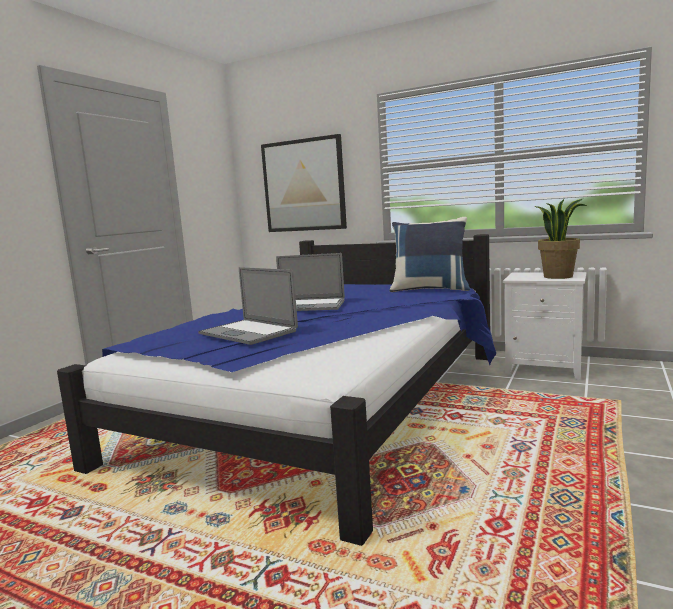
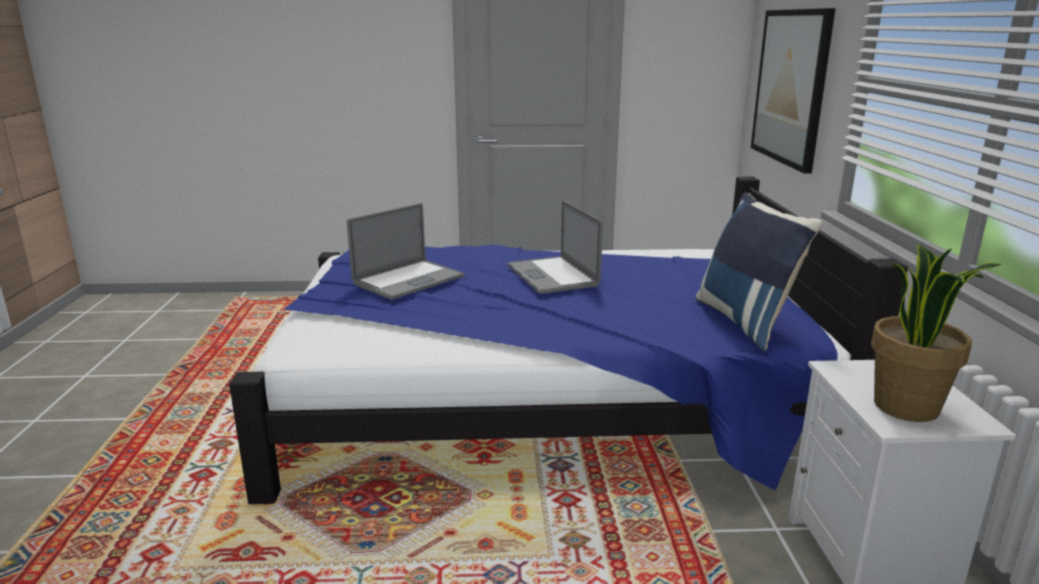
camera: 60 degrees right, 10 degrees up
(248, 332) = (408, 280): laptop -> laptop turned 150 degrees counterclockwise

